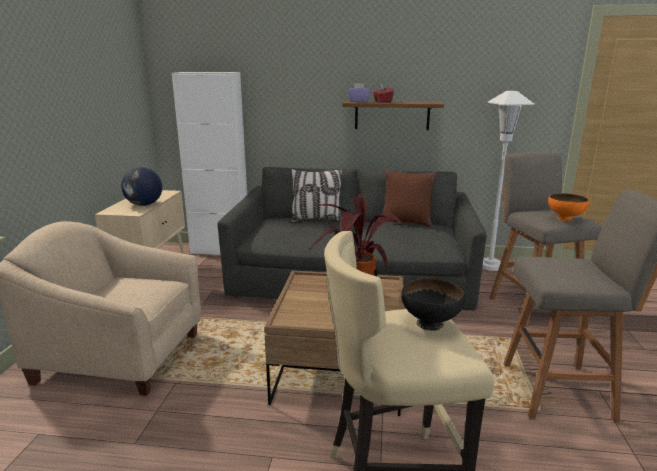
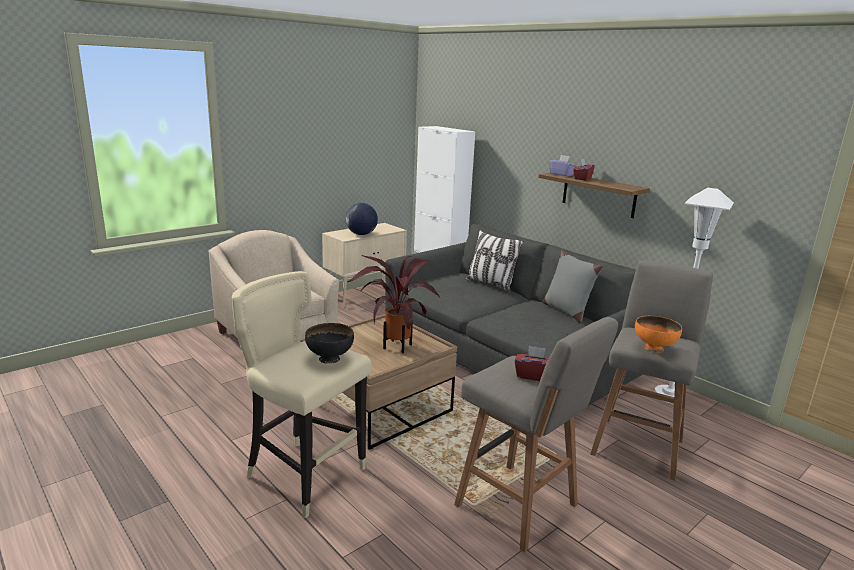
camera: 40 degrees right, 0 degrees up
(405, 222) = (566, 311): brown pillow -> grey pillow
(572, 264) = (533, 375): none -> red tissue box

